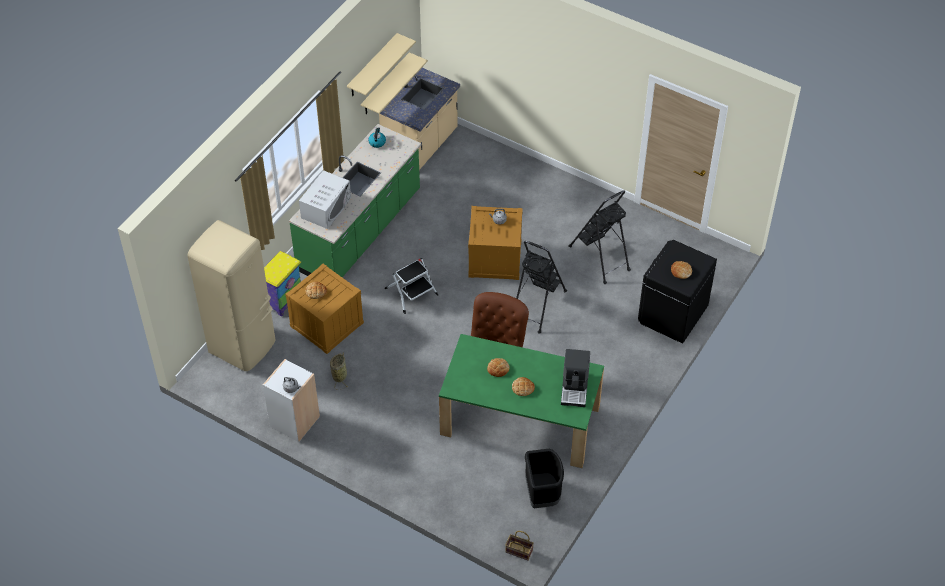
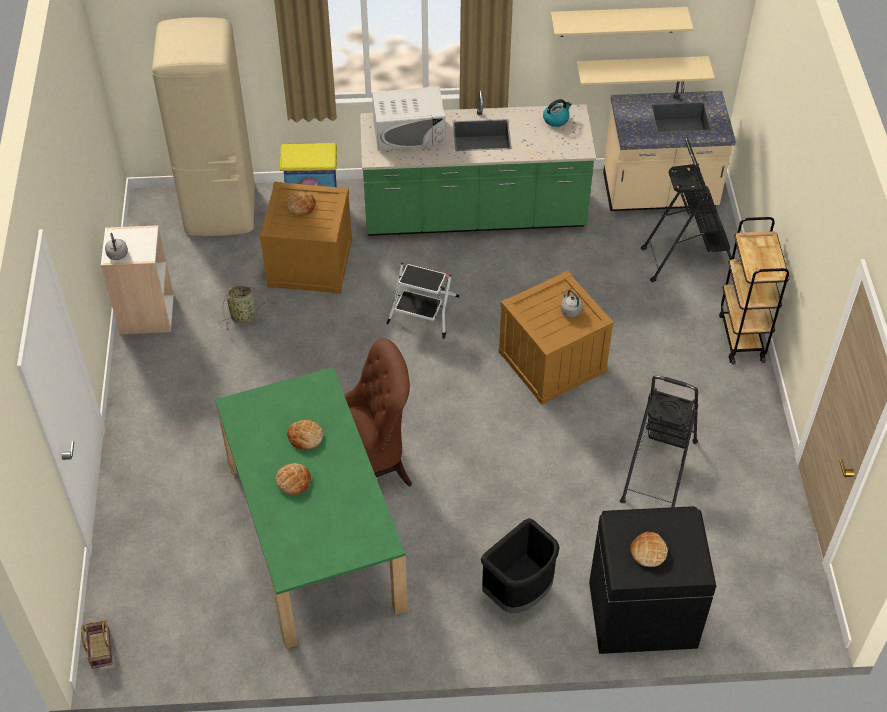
camera: 55 degrees right, 0 degrees up
(538, 306) = (516, 449): step ladder -> step ladder (687, 260)
(542, 494) = (211, 625): black trash can -> black trash can (519, 592)
(547, 175) = (742, 339): none -> brown cart
(575, 388) = (338, 540): coffee machine -> none

